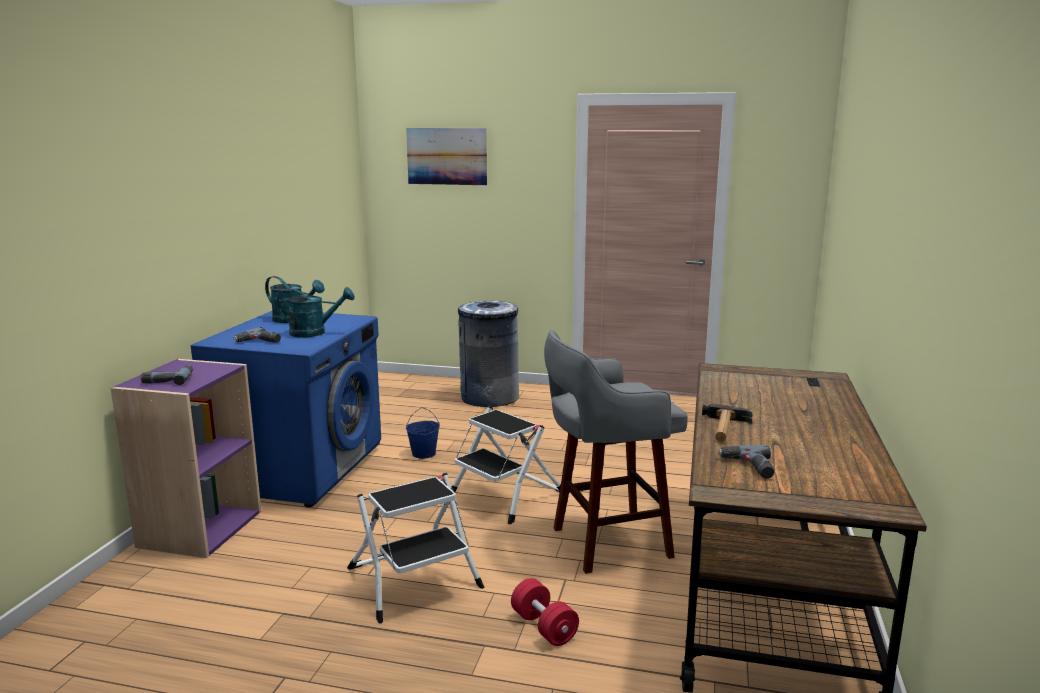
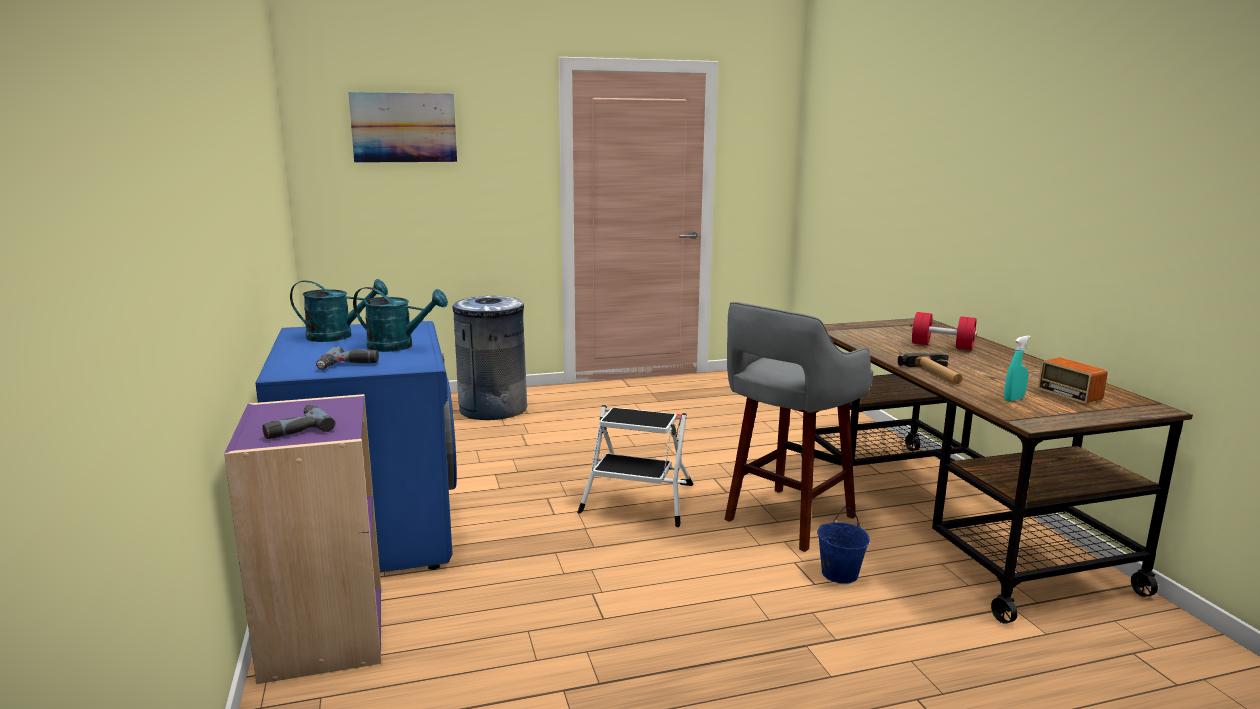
camera: 30 degrees left, 0 degrees up
(314, 333) = (398, 346): turquoise watering can -> turquoise watering can turned 45 degrees clockwise
(412, 580) = (656, 608): step ladder -> none
(424, 453) = (496, 480): blue bucket -> blue bucket (839, 573)
(544, 627) = (833, 610): red dumbbell -> red dumbbell (942, 346)
(748, 467) = (1013, 399): power drill -> turquoise spray bottle
(830, 464) = (1056, 385): none -> radio

